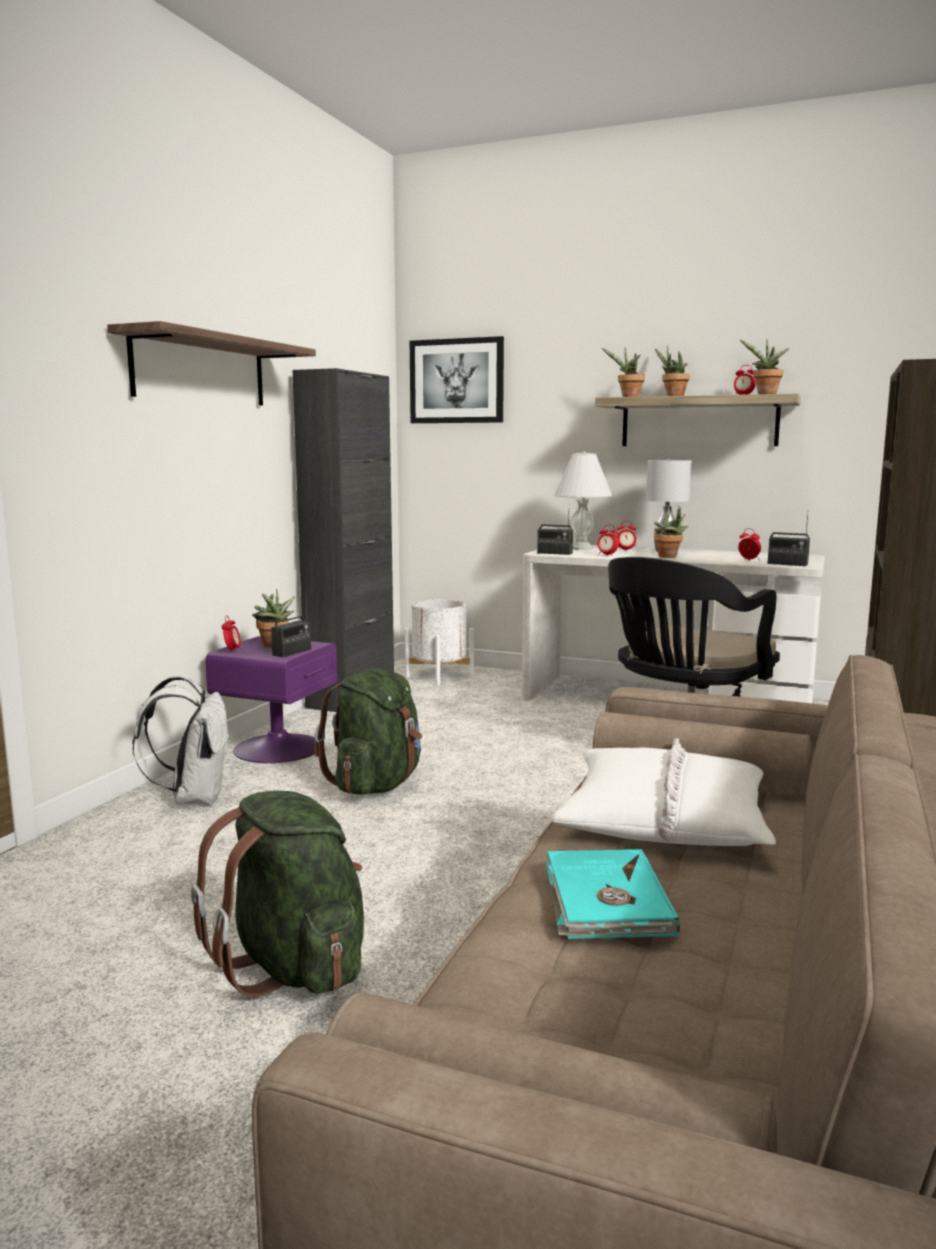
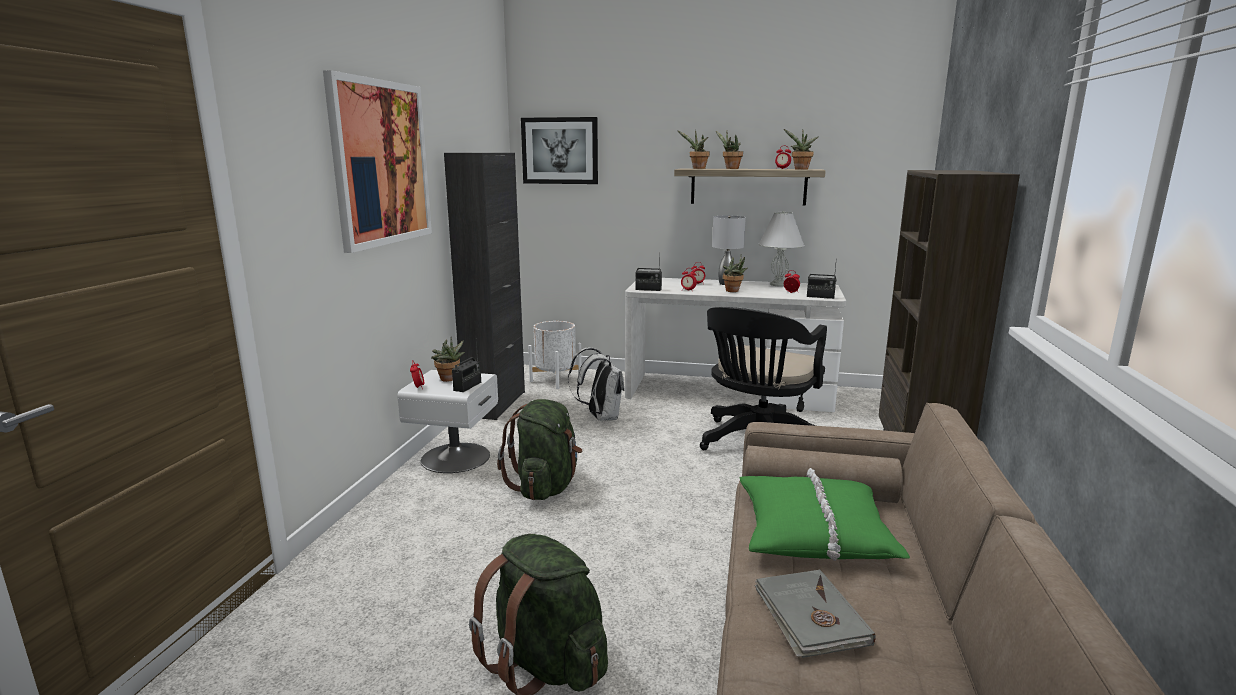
camera: 10 degrees left, 5 degrees up
(194, 798) = (406, 511): white backpack -> white backpack (600, 417)
(201, 370) = (381, 163): shelf -> picture
(277, 748) = (454, 457): purple nightstand -> white nightstand
(581, 548) = (664, 282): white table lamp -> white table lamp (778, 284)
(604, 900) = (809, 617): turquoise book -> grey book
(666, 818) = (814, 531): white pillow -> green pillow

